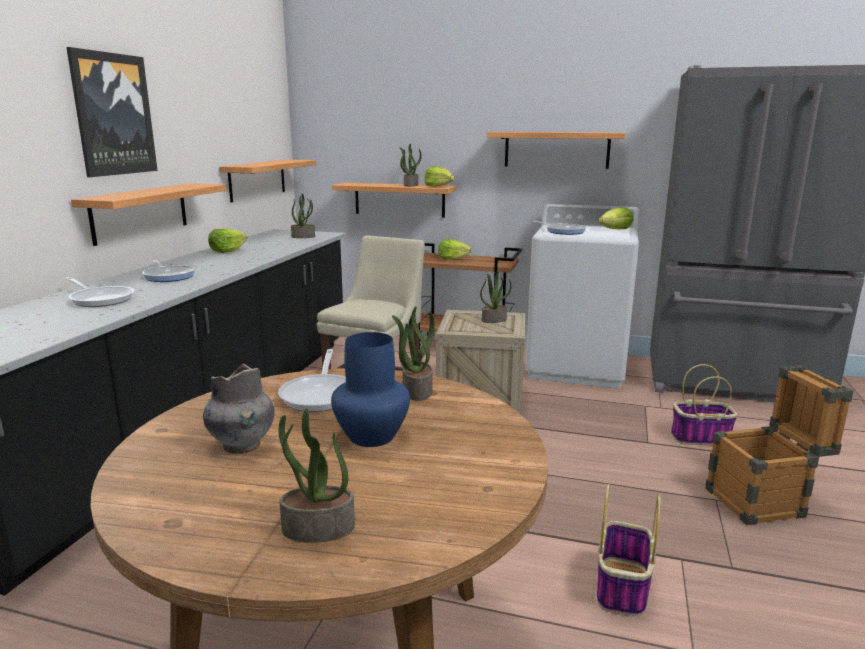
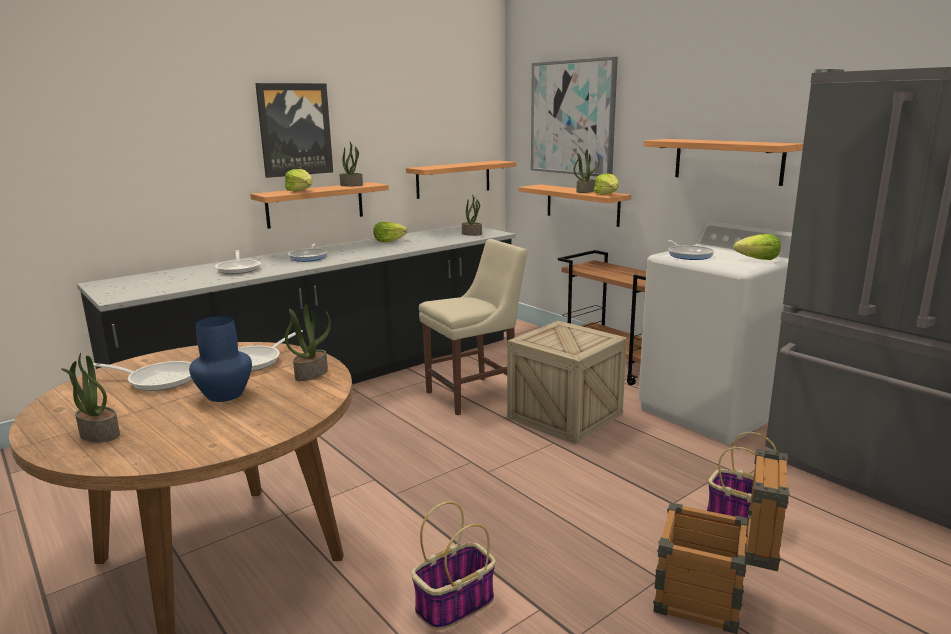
camera: 35 degrees right, 0 degrees up
(241, 445) = (158, 379): grey vase -> frying pan
(382, 113) = (572, 118): none -> picture
(452, 258) = (610, 270): lettuce -> lettuce (300, 191)
(494, 320) = (582, 338): potted plant -> potted plant (352, 185)

